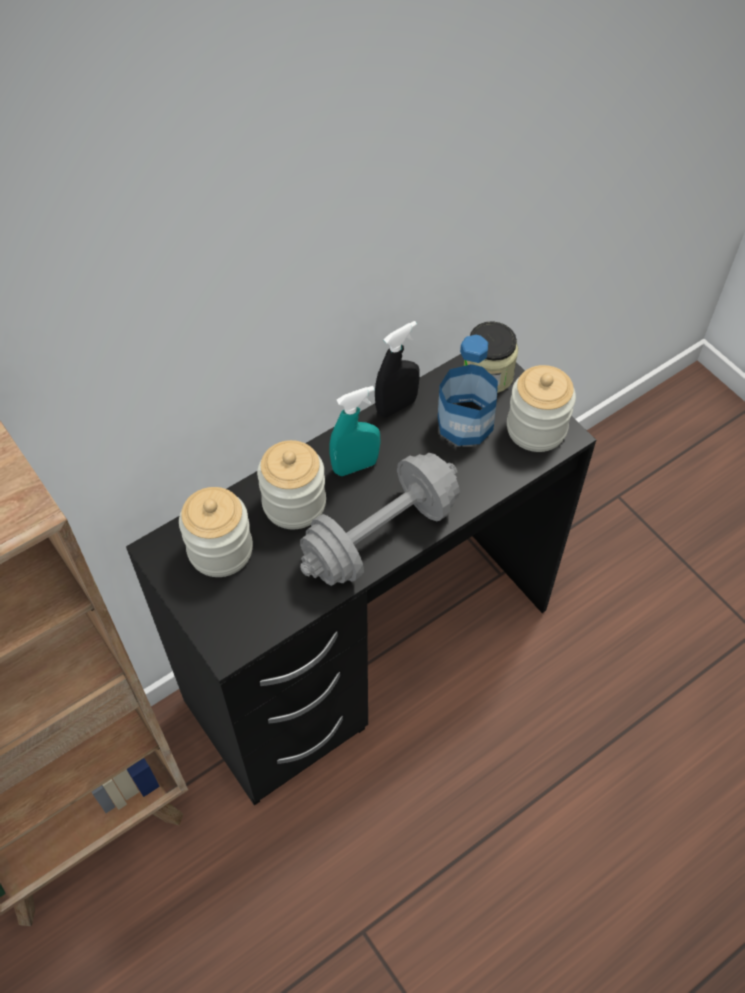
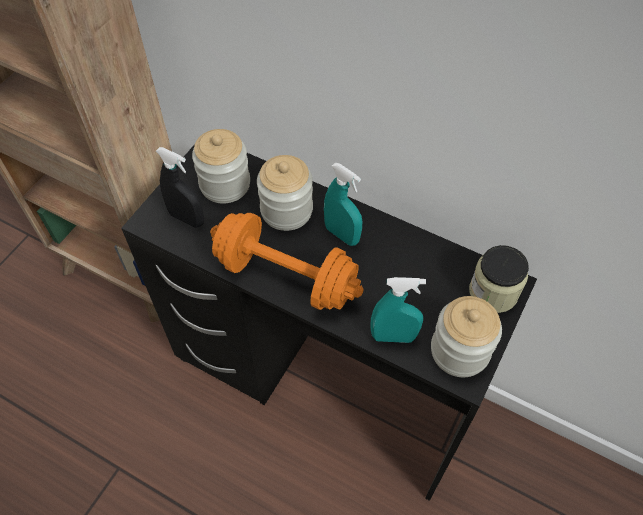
camera: 65 degrees right, 0 degrees up
(380, 536) = (286, 276): grey dumbbell -> orange dumbbell
(396, 406) = (416, 239): black spray bottle -> black spray bottle (187, 218)
(465, 423) = (430, 294): bottle -> none
(497, 473) = (393, 336): none -> turquoise spray bottle

